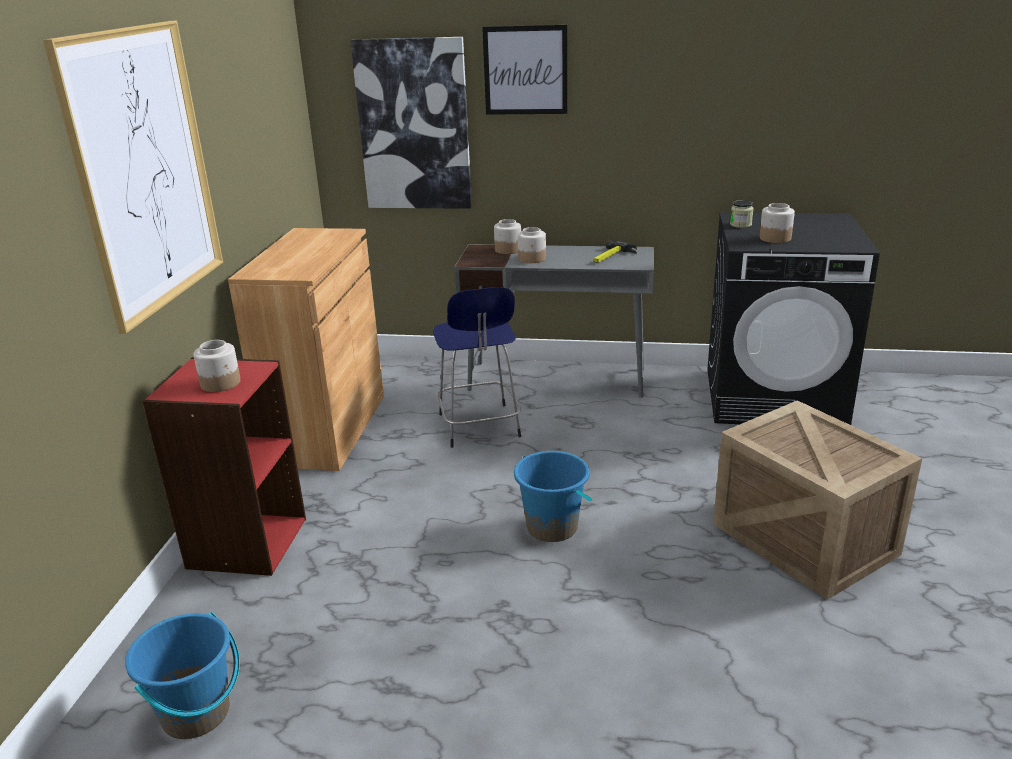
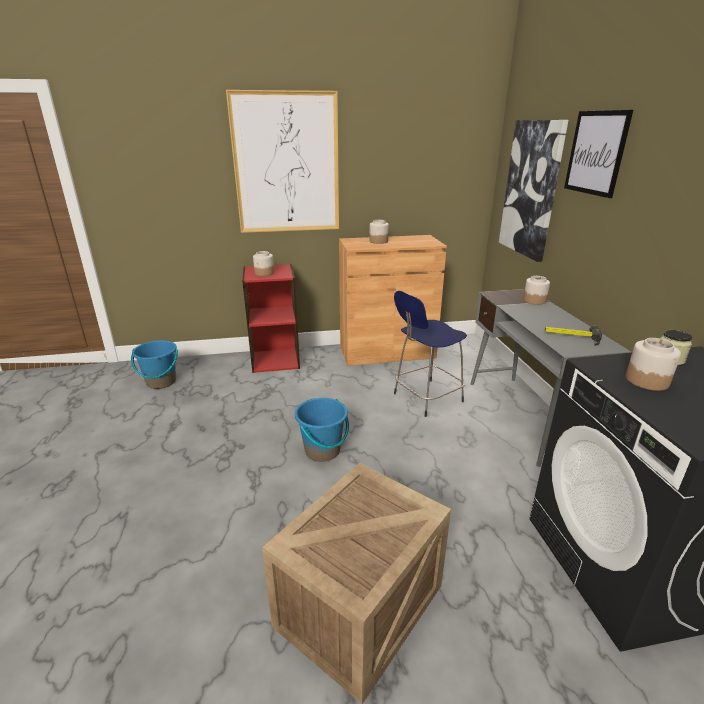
camera: 70 degrees right, 0 degrees up
(532, 259) = (525, 310): jar -> jar (378, 241)

